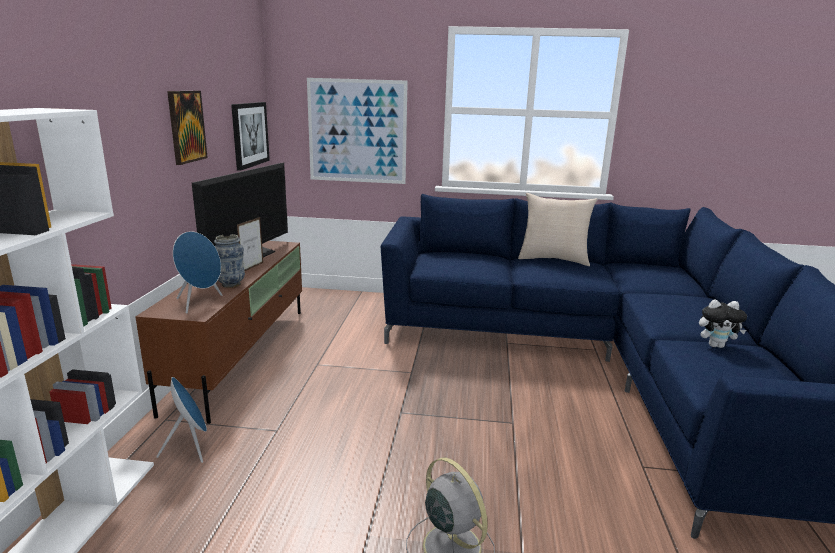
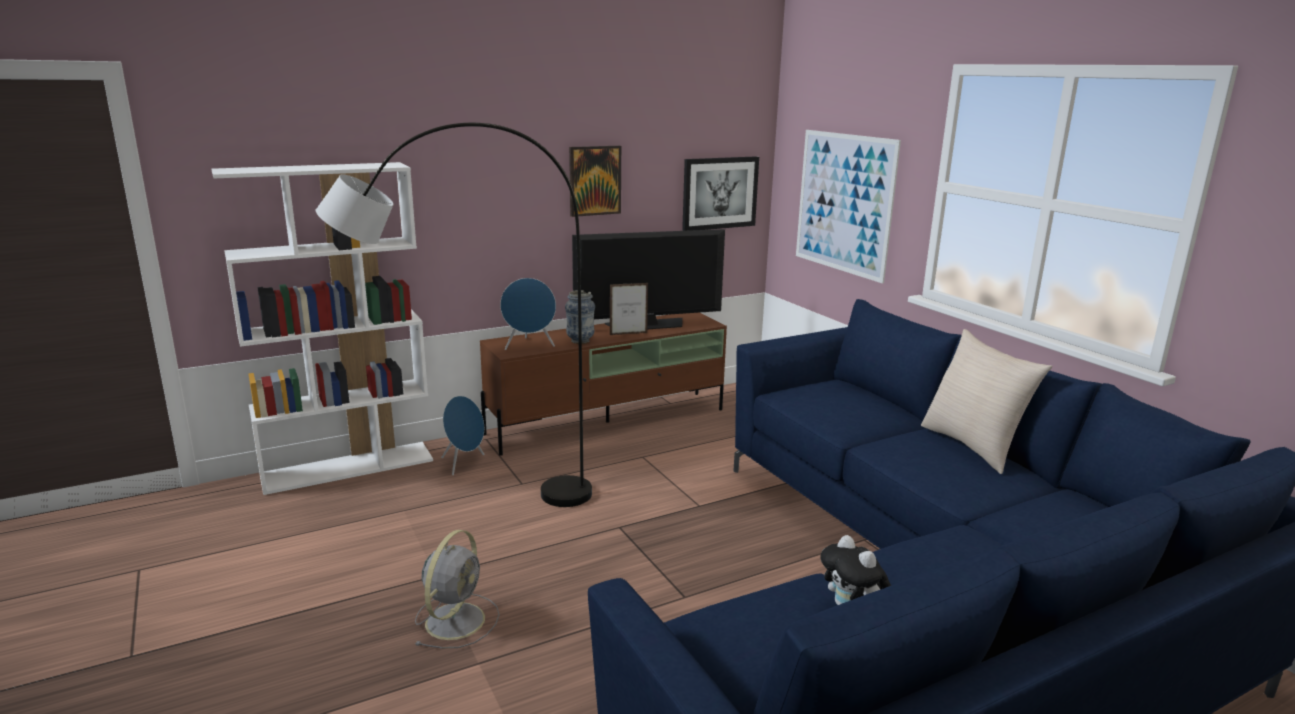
camera: 55 degrees right, 0 degrees up
(262, 470) = (467, 500): none -> grey floor lamp

